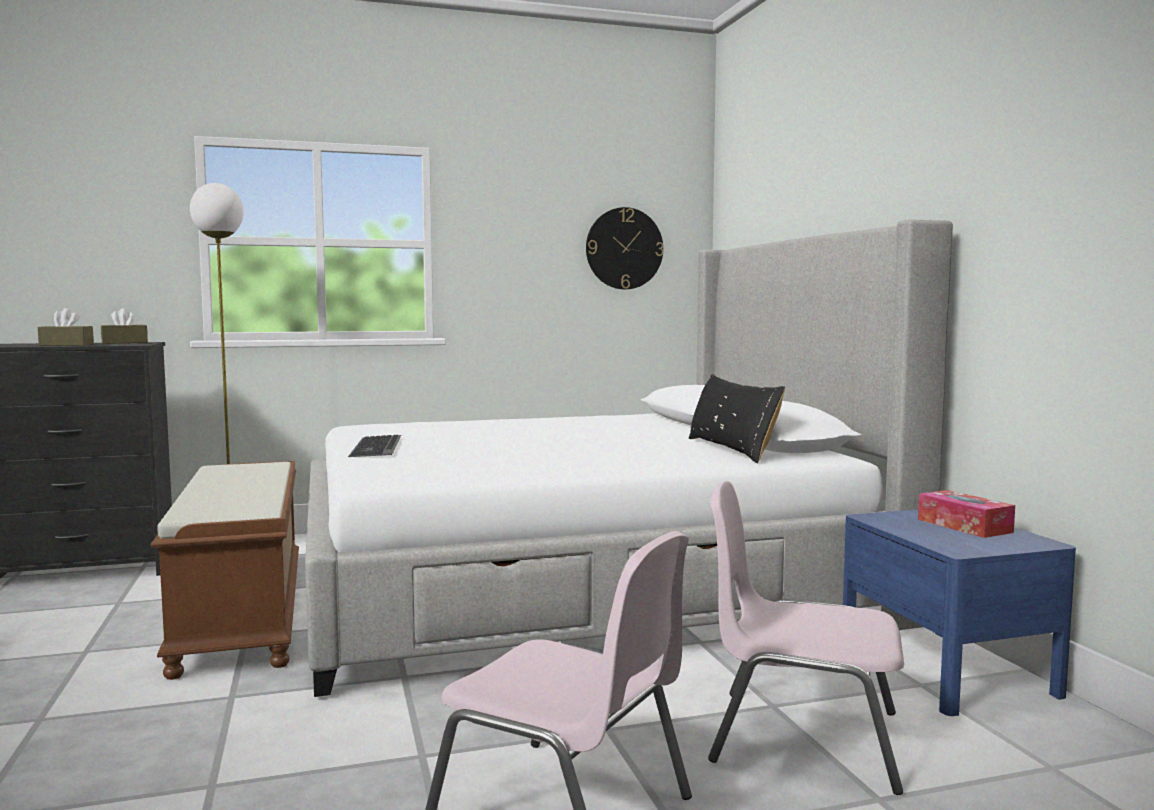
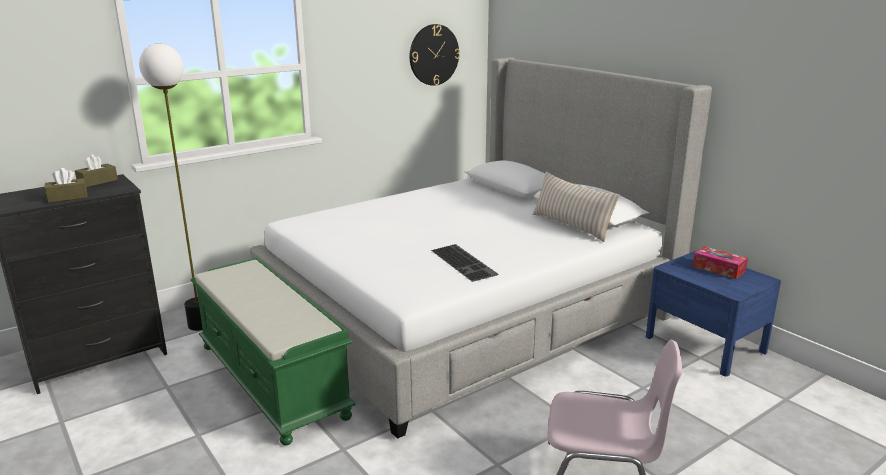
camera: 20 degrees left, 15 degrees up
(244, 614) = (274, 380): brown bench -> green bench
(378, 446) = (352, 253): keyboard -> keyboard (465, 262)
(731, 449) = (571, 226): black pillow -> beige pillow
(802, 737) = (671, 406): pink chair -> none

